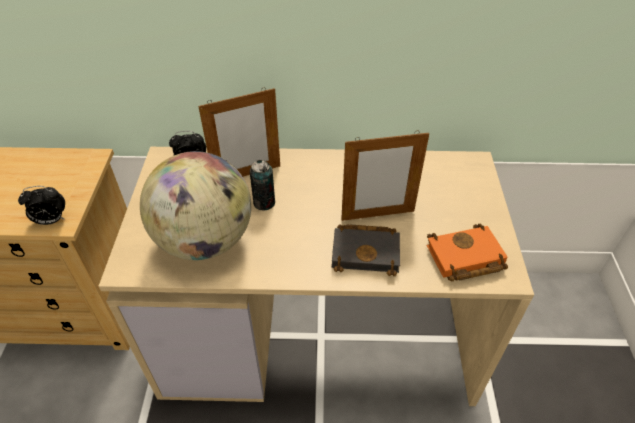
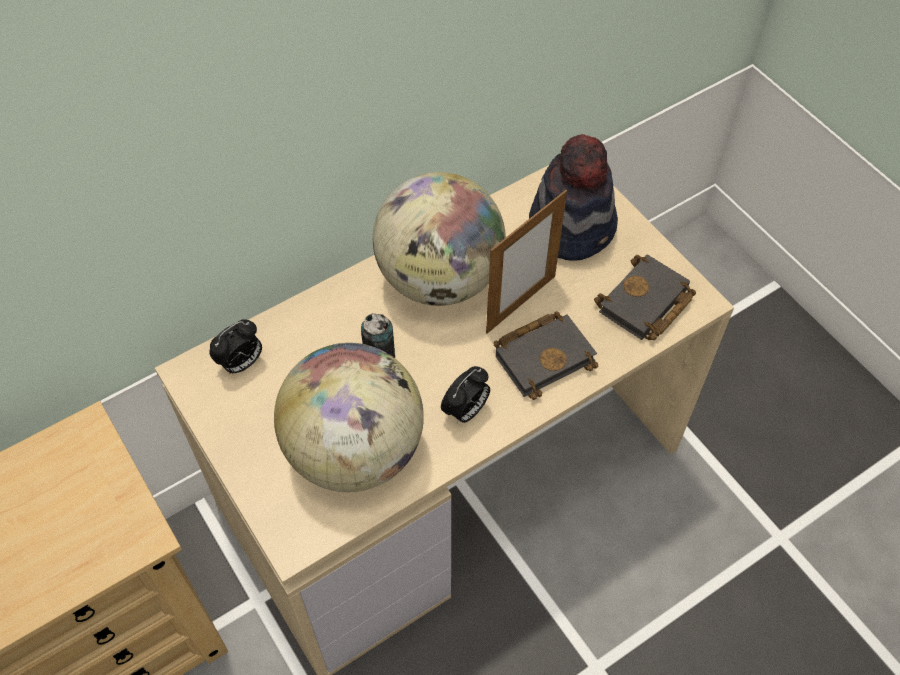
camera: 35 degrees left, 10 degrees up
(51, 220) = (128, 545): alarm clock -> alarm clock (466, 411)
(247, 174) = (325, 336): picture frame -> none
(339, 178) = (439, 279): none -> globe
(450, 190) = (572, 226): none -> hat
(464, 258) = (645, 305): orange book -> black book

